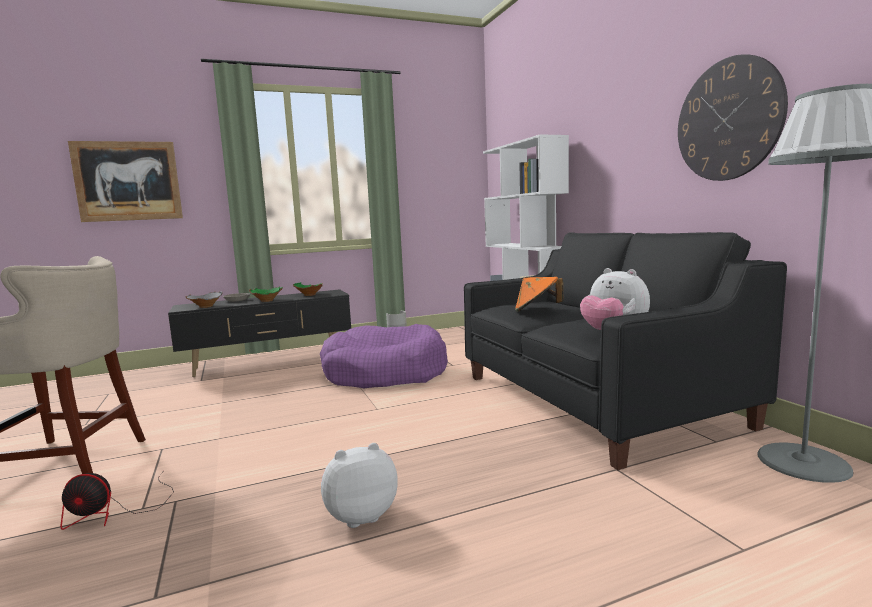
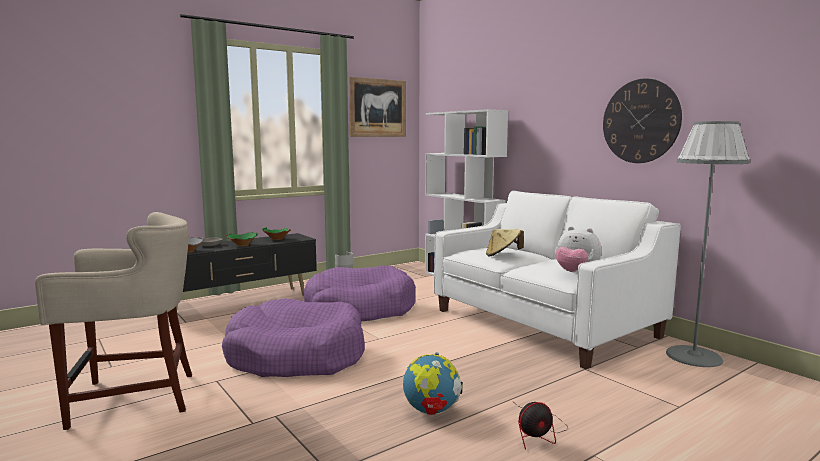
camera: 15 degrees left, 0 degrees up
(116, 511) = (232, 427): fan -> fan (538, 433)
(128, 181) = (100, 127): picture -> picture (377, 108)
(269, 424) = (296, 356): none -> purple dog bed
(360, 515) = (431, 411): plush toy -> globe
(537, 310) = (503, 255): orange hat -> beige hat
(593, 399) = (543, 323): black sofa -> white sofa

